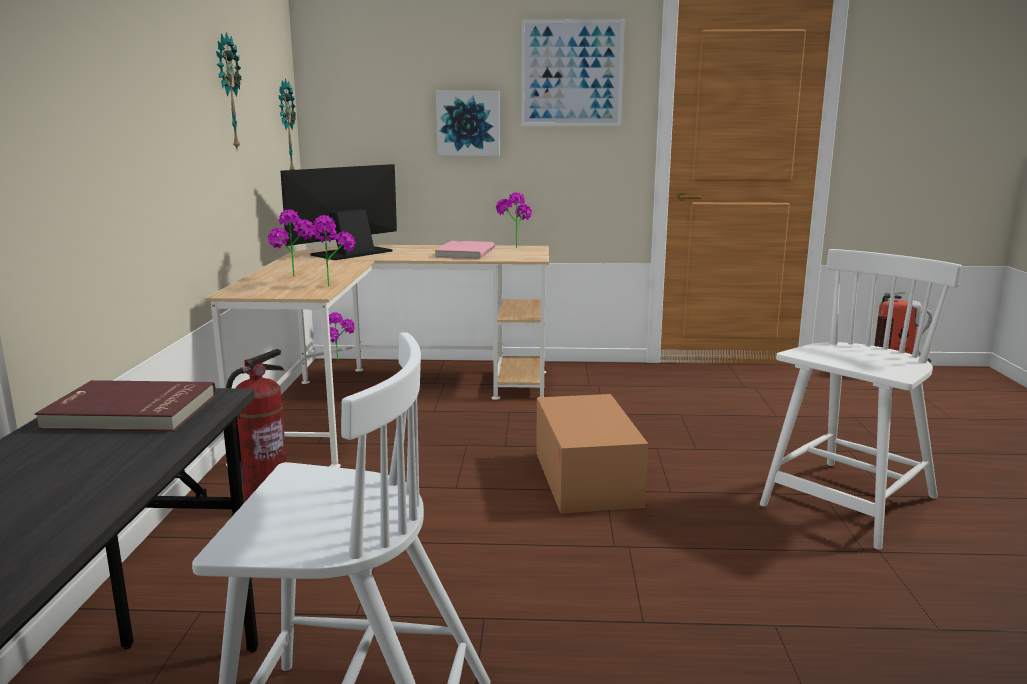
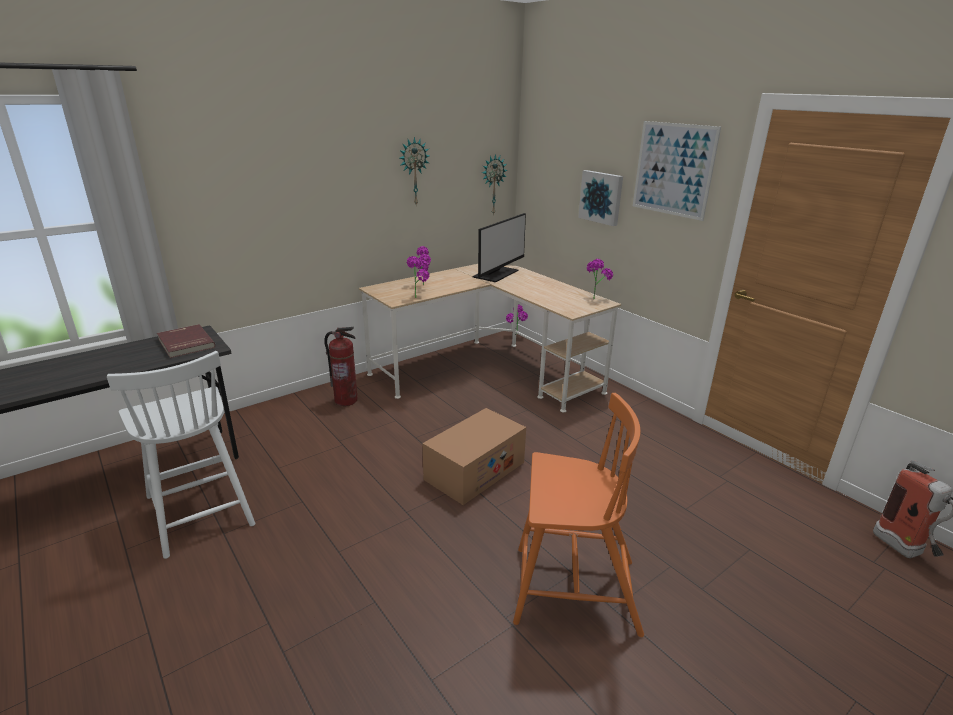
camera: 50 degrees right, 10 degrees up
(351, 253) = (496, 274): monitor -> monitor turned 120 degrees clockwise
(463, 253) = (549, 293): pink book -> none
(848, 503) = (572, 590): white chair -> orange chair

